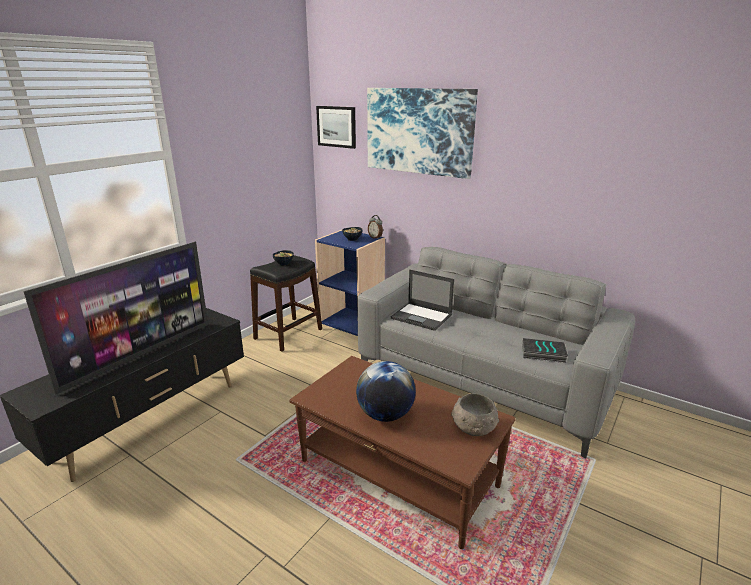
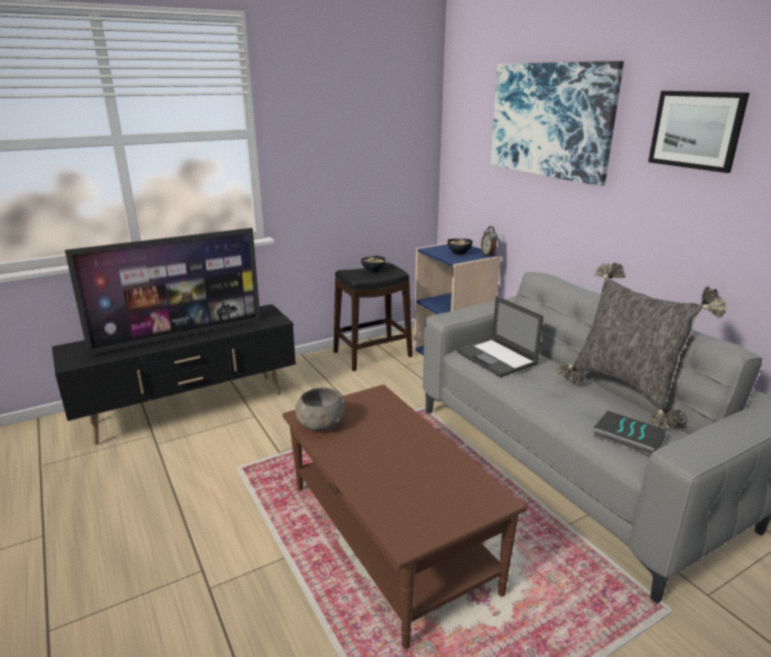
camera: 25 degrees right, 0 degrees up
(336, 126) = (465, 114): picture -> picture (696, 130)
(385, 415) = (367, 457): globe -> none
(473, 428) = (459, 502): grey bowl -> grey bowl (320, 425)
(521, 327) = (624, 398): none -> pillow

